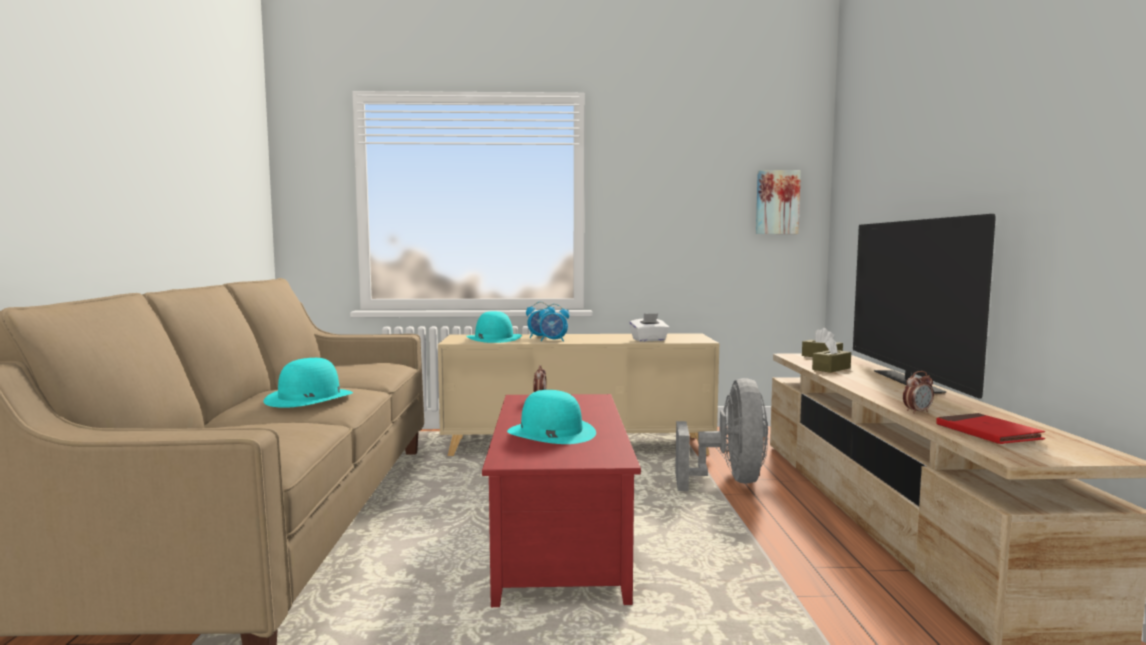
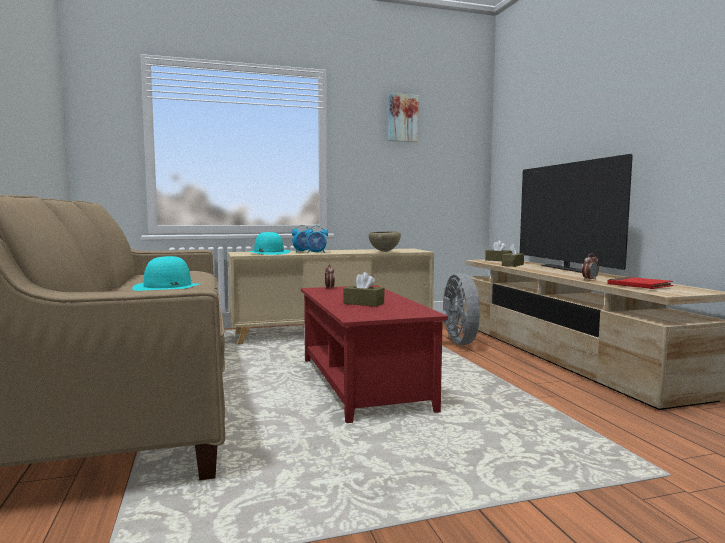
camera: 15 degrees left, 0 degrees up
(551, 432) = (363, 303): turquoise hat -> brown tissue box
(649, 340) = (384, 251): white tissue box -> brown bowl
(777, 202) = (458, 157): picture -> picture (402, 118)

